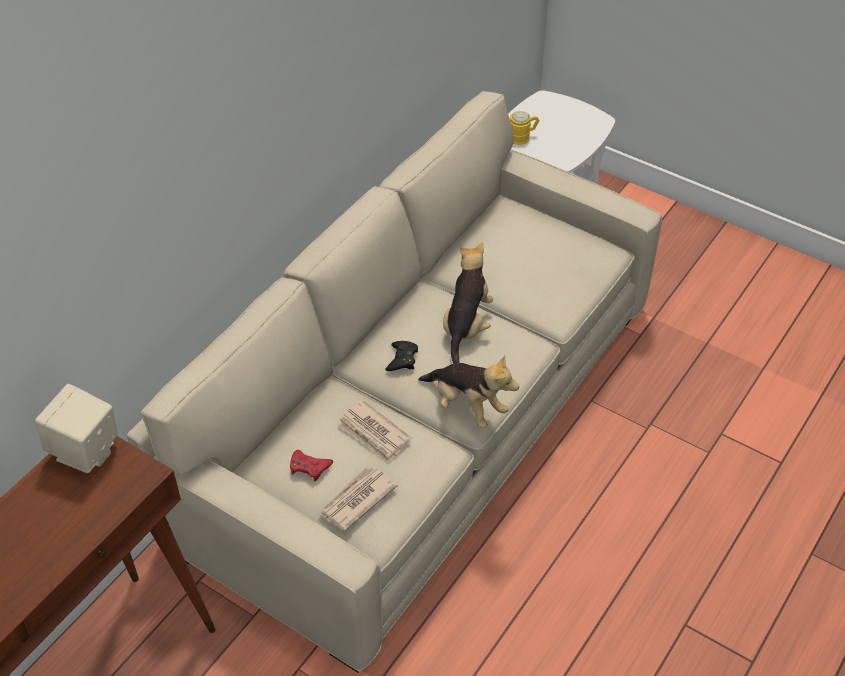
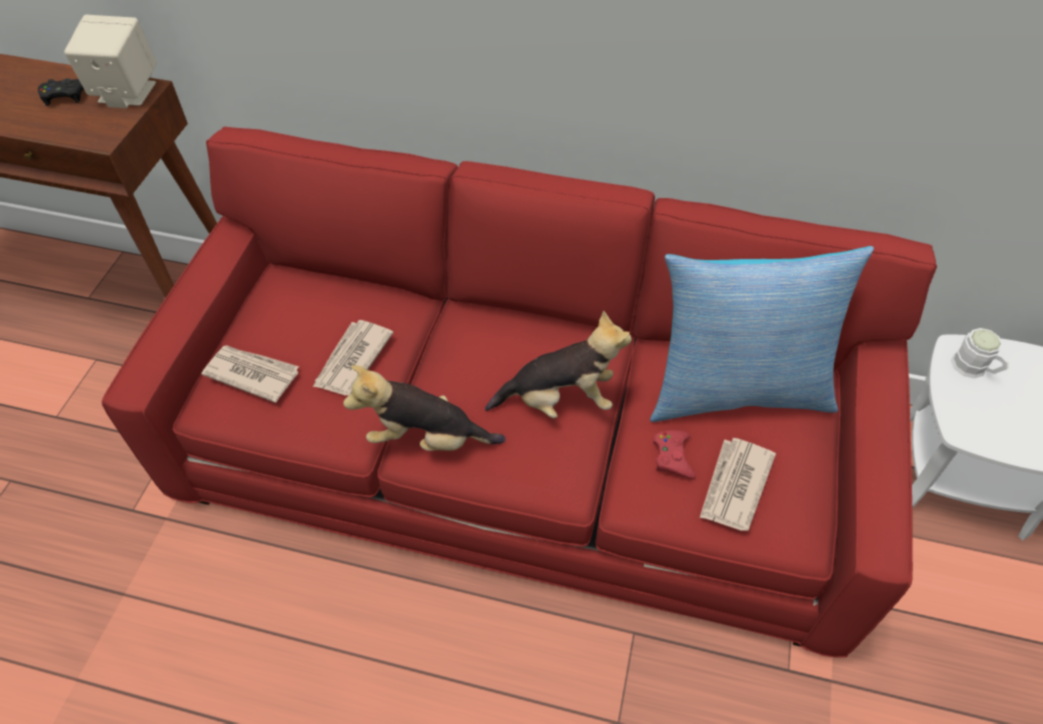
camera: 70 degrees right, 5 degrees up
(309, 467) = (288, 319): red game controller -> red game controller (673, 456)
(402, 359) = (476, 352): black game controller -> black game controller (65, 95)
(422, 417) = (523, 450): beige sofa -> red sofa
(466, 406) = (426, 439): plush toy -> plush toy turned 75 degrees clockwise
(497, 239) = (736, 390): none -> pillow
(523, 137) = (974, 369): yellow mug -> white mug
(567, 266) = (734, 486): none -> newspaper

